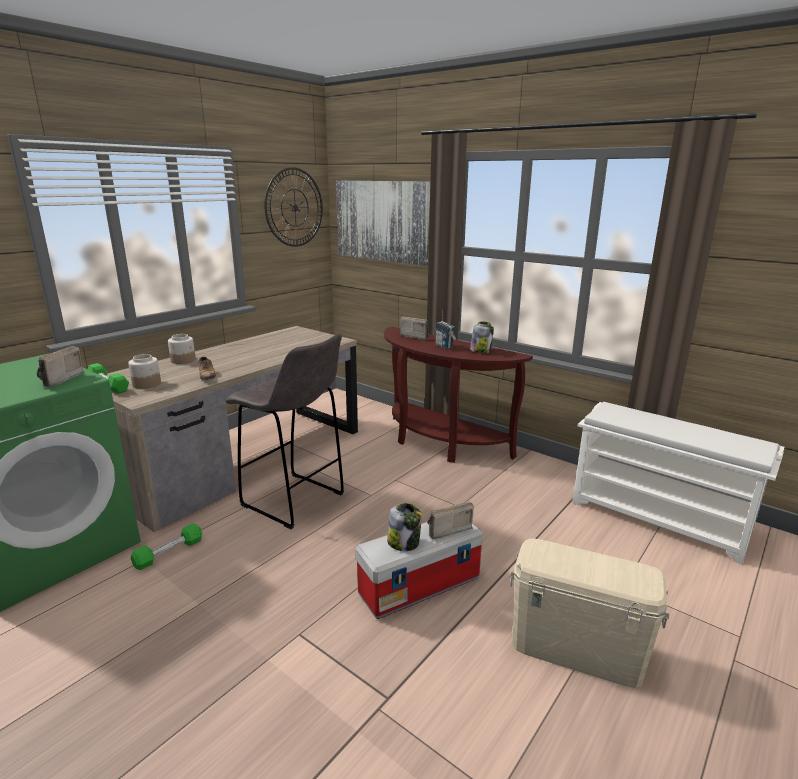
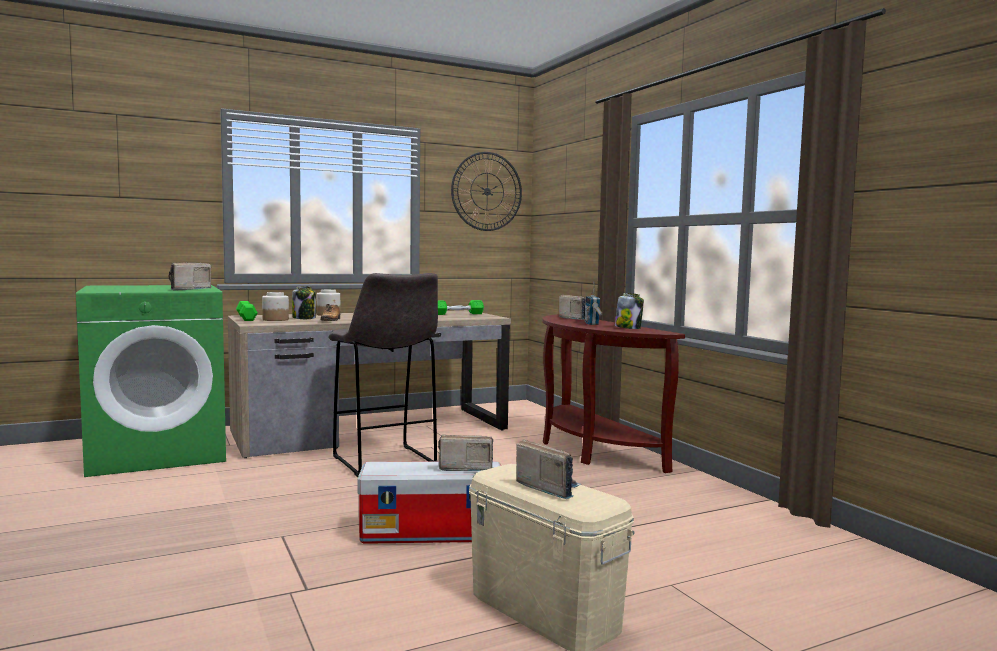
camera: 25 degrees right, 15 degrees down
(169, 553) = (239, 471): green dumbbell -> green dumbbell (457, 314)
(382, 221) = (570, 202): picture -> none
(404, 543) = (410, 467): jar -> jar (304, 318)
(593, 568) = (548, 488): none -> radio
(659, 518) = (806, 548): white shoe rack -> none

